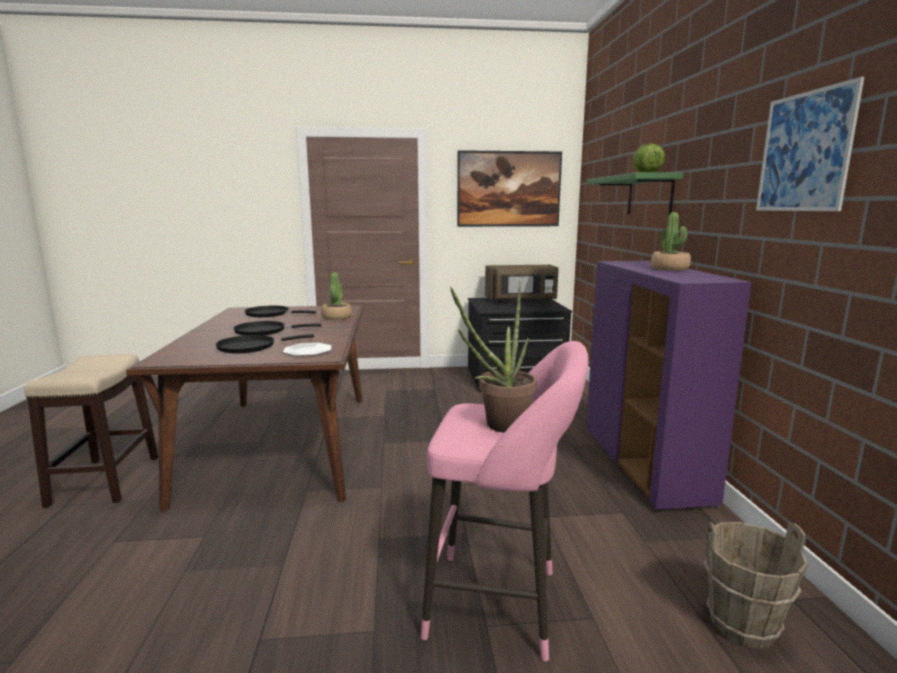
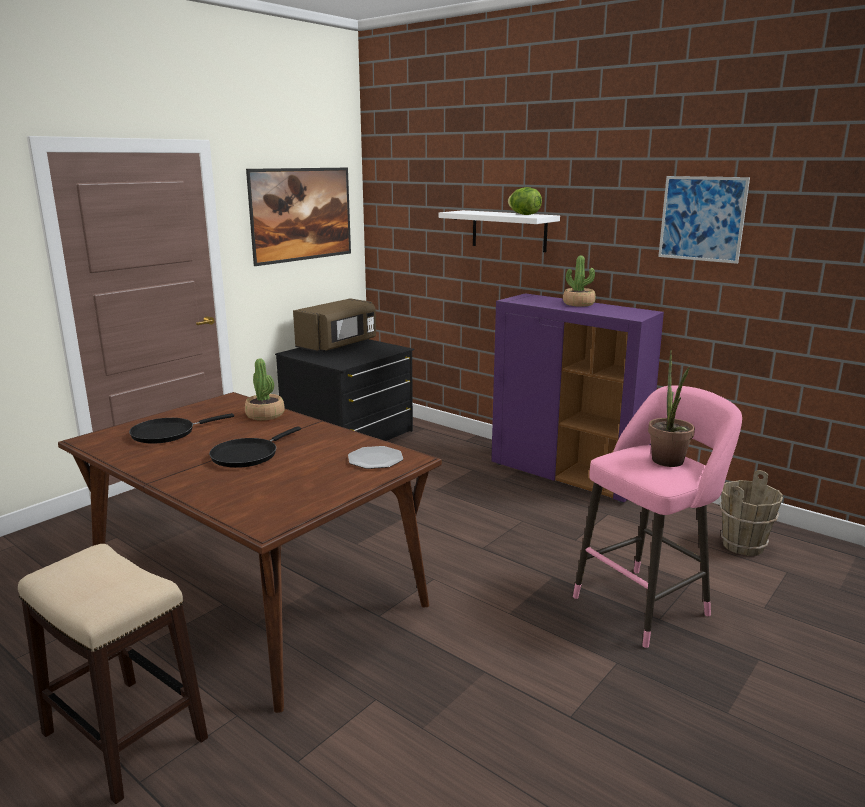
camera: 45 degrees left, 5 degrees up
(251, 347) = (304, 475): black frying pan -> none
(649, 195) = (509, 230): green shelf -> white shelf

